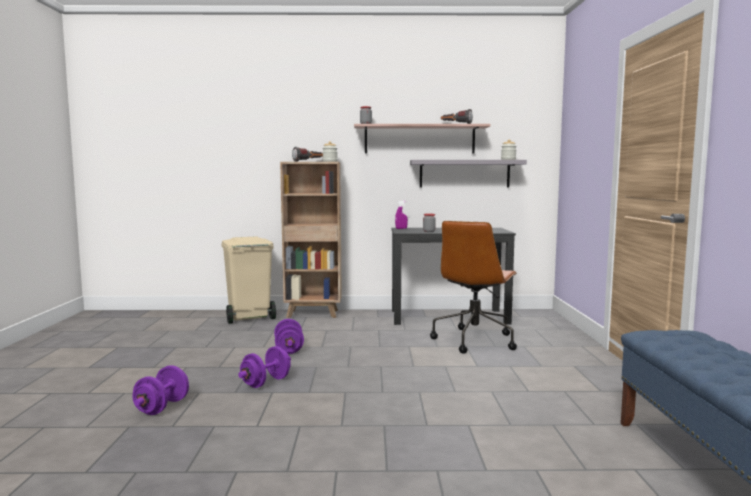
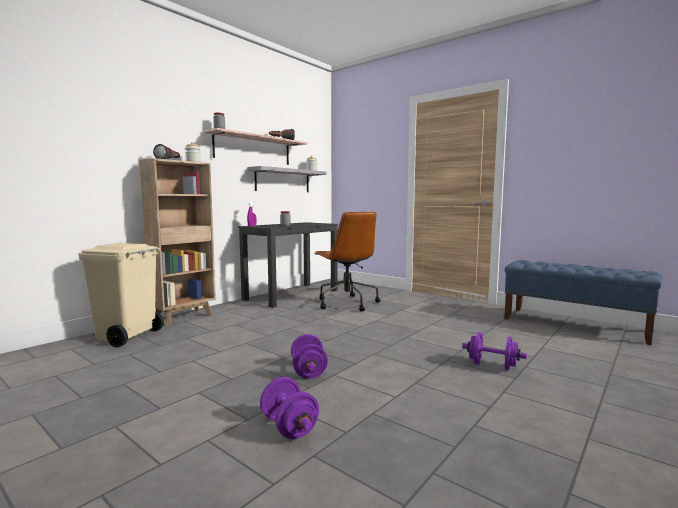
camera: 50 degrees left, 0 degrees up
(289, 349) = (249, 345): purple dumbbell -> purple dumbbell (492, 366)

